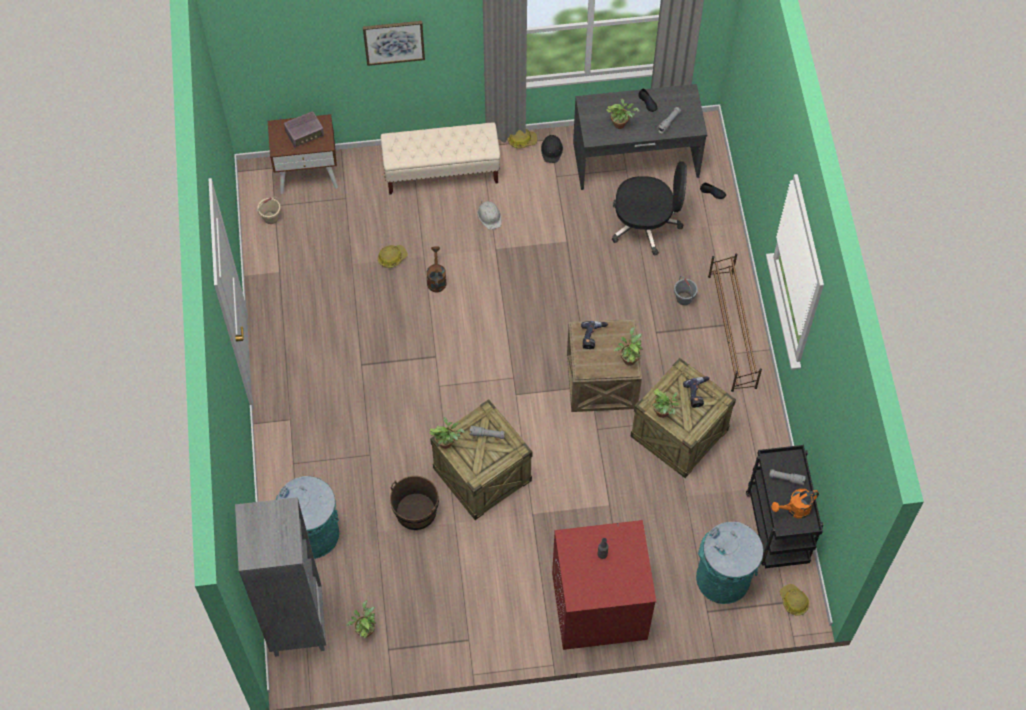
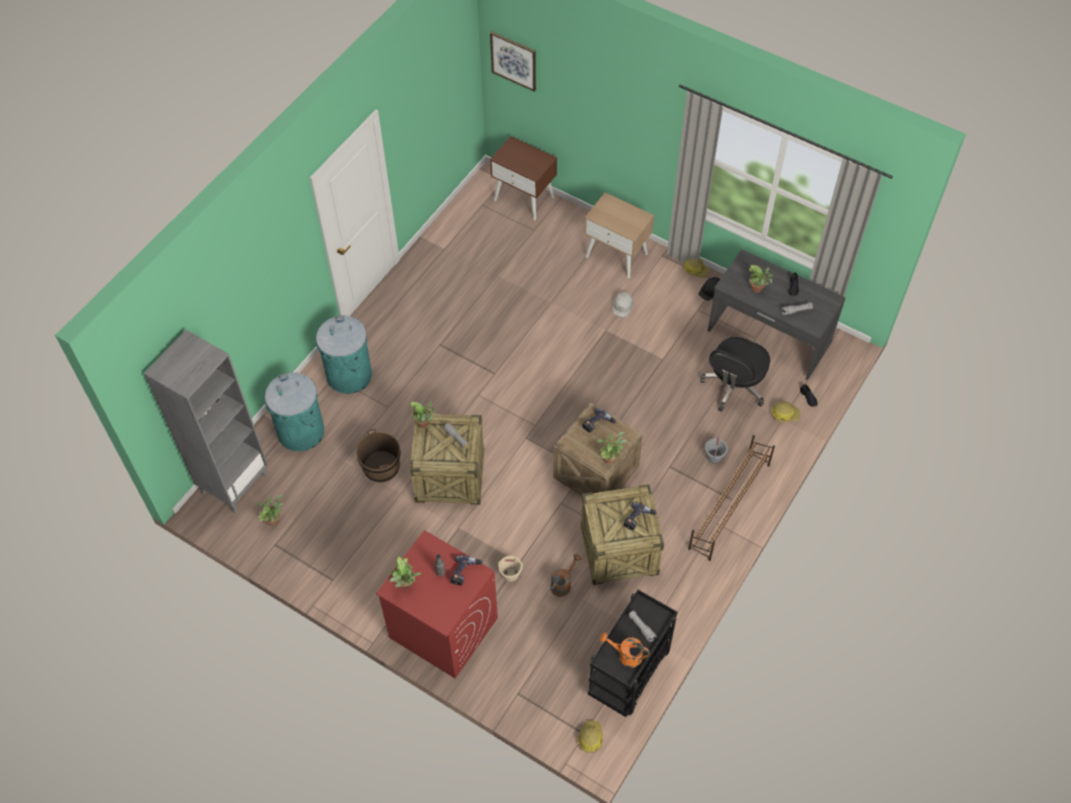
camera: 40 degrees right, 5 degrees down
(271, 217) = (472, 211): beige bucket -> beige bucket (510, 574)
(305, 134) = (527, 159): radio -> none
(392, 258) = (528, 289): hard hat -> hard hat (784, 414)
(394, 42) = (615, 115): picture -> picture (514, 60)
(436, 279) = (544, 323): brown watering can -> brown watering can (563, 583)
(442, 172) = (617, 255): beige bench -> beige nightstand
(622, 539) = (465, 572): none -> power drill
(646, 225) = (734, 386): black office chair -> black office chair turned 75 degrees clockwise
(663, 413) = (598, 514): potted plant -> potted plant (405, 585)
(723, 579) = (552, 679): turquoise trash can -> turquoise trash can (349, 375)

